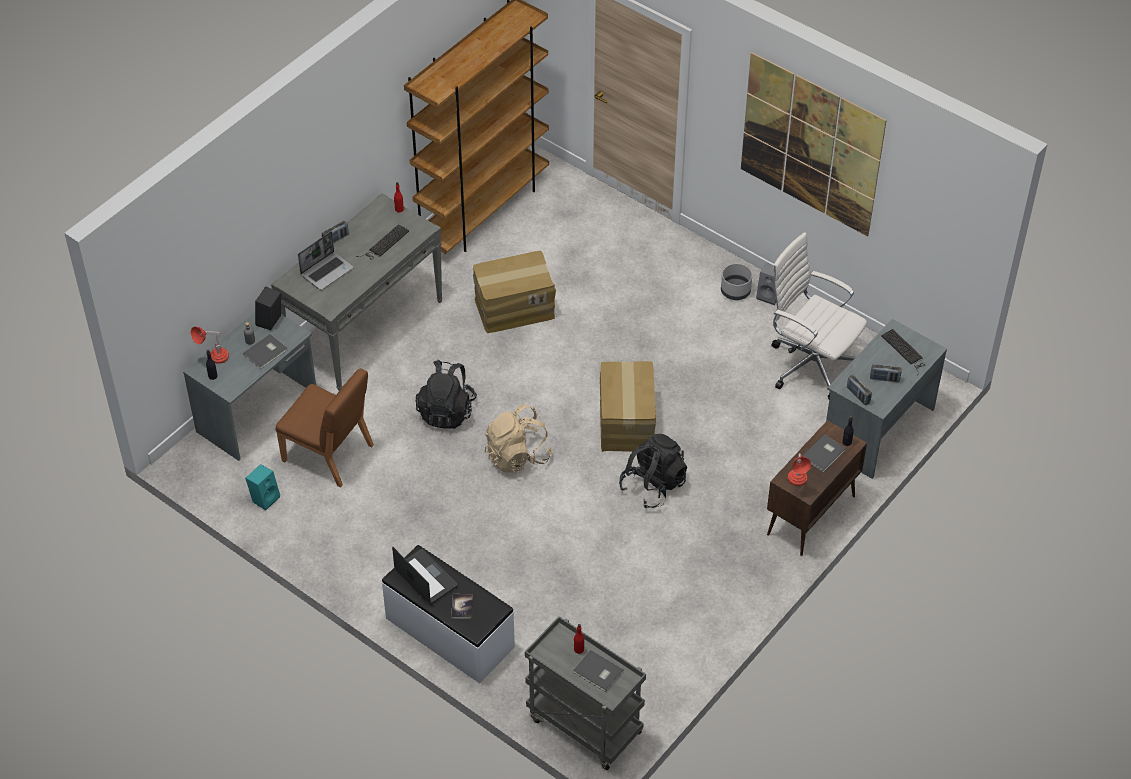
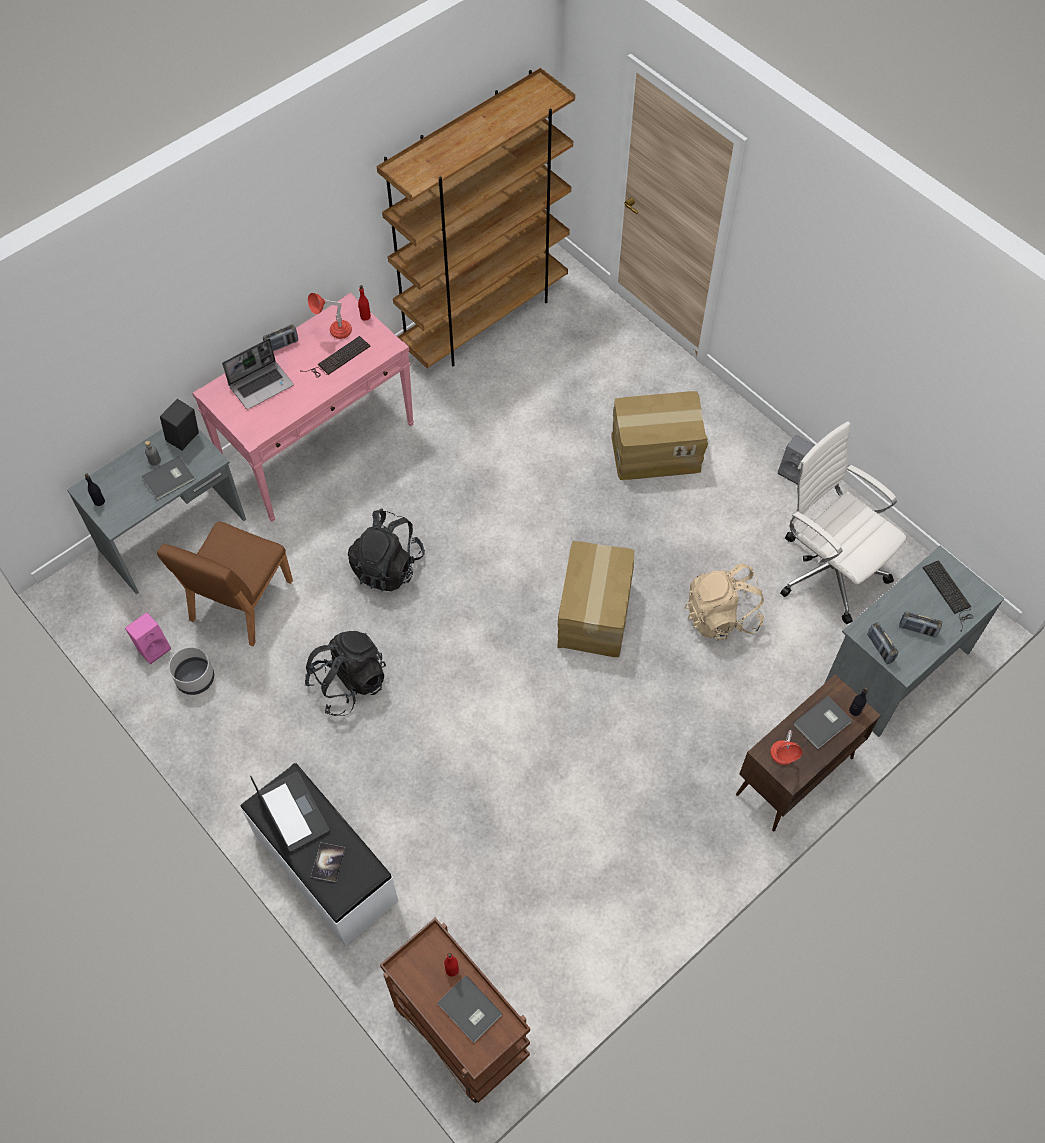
camera: 10 degrees right, 10 degrees up
(214, 359) = (107, 479): red table lamp -> red table lamp (334, 333)
(265, 498) = (154, 647): turquoise speaker -> pink speaker
(328, 454) = (240, 601): brown chair -> brown chair turned 75 degrees clockwise
(365, 328) = (319, 445): grey console table -> pink console table
(514, 307) = (493, 444): cardboard box -> cardboard box (655, 451)
(517, 456) = (457, 638): beige backpack -> beige backpack (721, 616)
(583, 725) = (458, 1030): grey cart -> brown cart
(653, 485) = (609, 703): black backpack -> black backpack (348, 683)
(736, 291) = (755, 460): grey planter -> grey planter (196, 678)
(810, 145) = (876, 311): picture -> none

